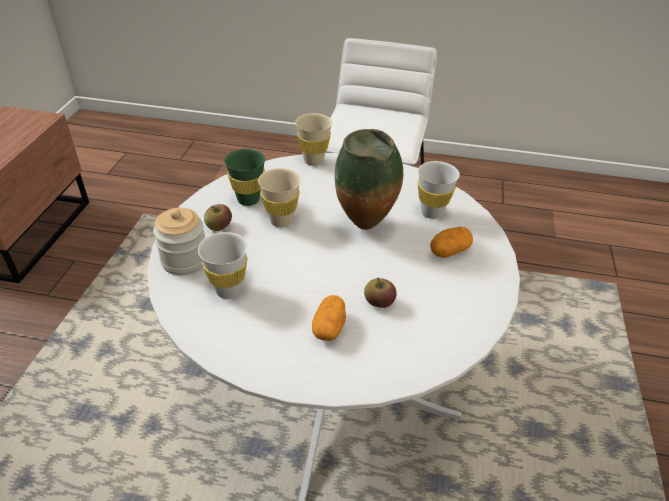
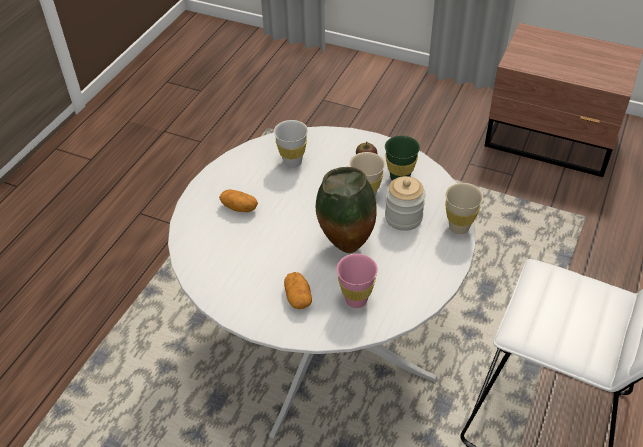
camera: 105 degrees right, 5 degrees up
(185, 260) = (330, 142): jar -> jar (403, 217)
(379, 302) = (253, 238): apple -> none
(431, 212) = (356, 300): white cup -> pink cup

